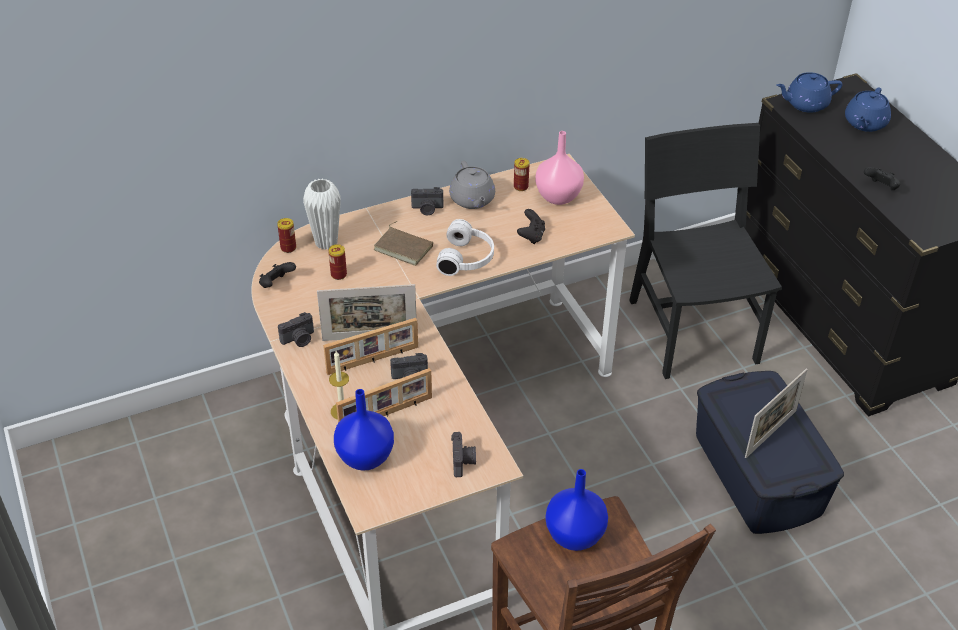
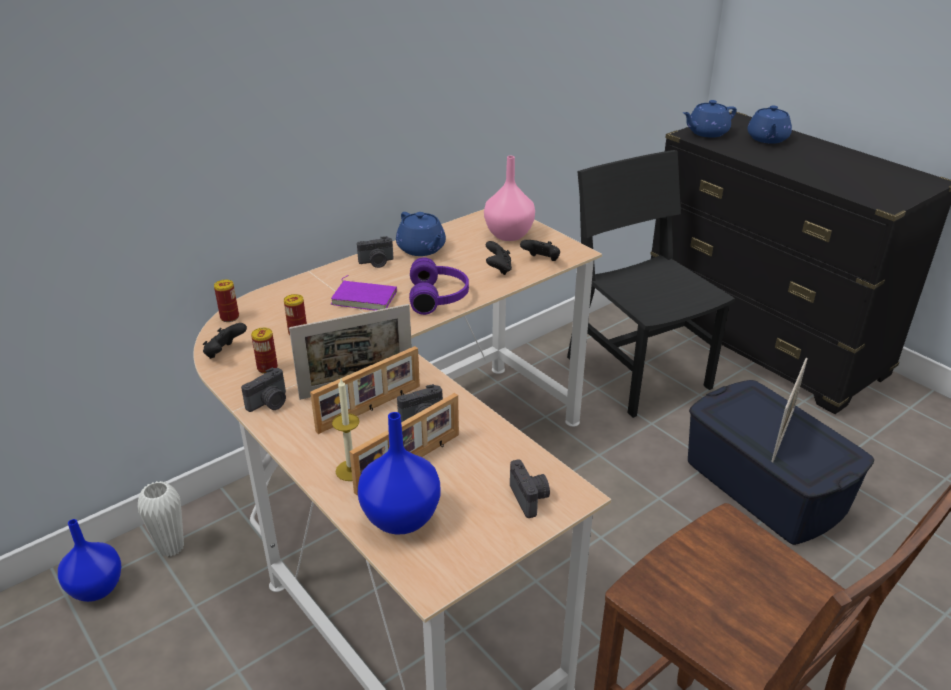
camera: 15 degrees left, 10 degrees down
(326, 242) = (273, 306): white vase -> white vase (171, 547)
(404, 247) = (365, 298): brown book -> purple book
(467, 258) = (439, 297): white headphones -> purple headphones
(472, 200) = (422, 249): grey teapot -> blue teapot
(521, 187) = (467, 232): can -> can (267, 368)
(573, 536) = (703, 561): blue vase -> blue vase (95, 589)
(881, 188) = (818, 178): black game controller -> black game controller (541, 261)

